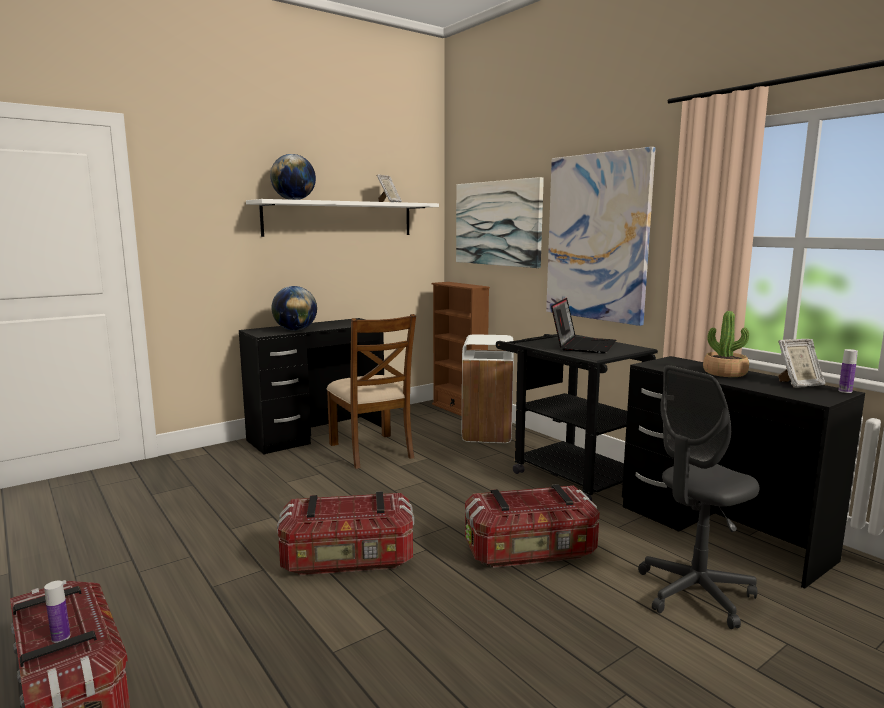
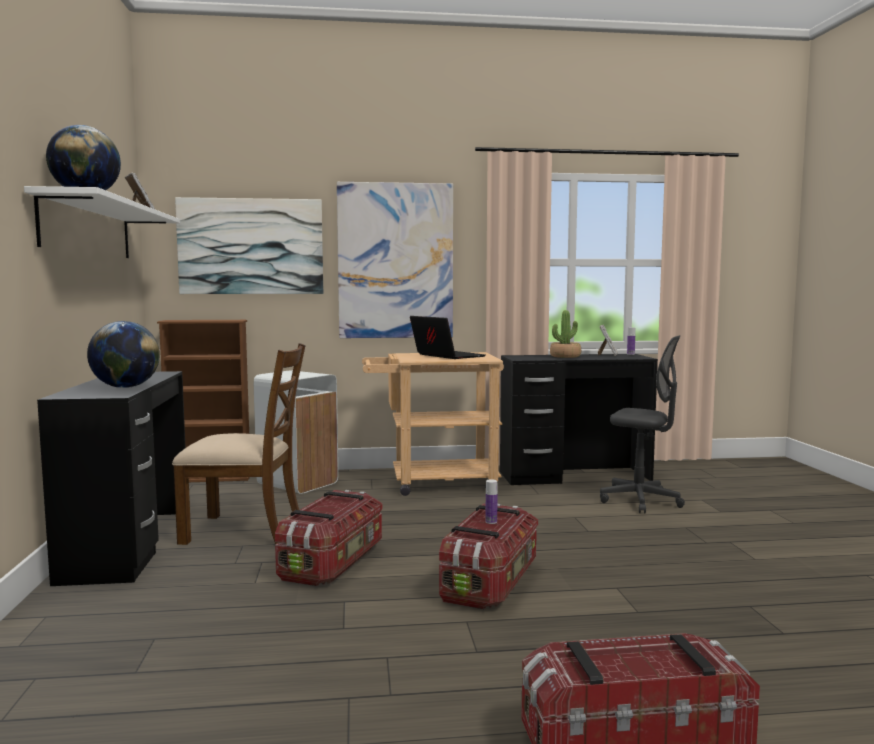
camera: 60 degrees left, 5 degrees down
(61, 637) = (661, 659): bottle -> bottle (491, 522)
(531, 552) = (547, 523): storage box -> storage box (333, 562)
(567, 474) = (433, 483): black cart -> beige cart
(695, 594) = (640, 501): grey office chair -> grey office chair turned 60 degrees counterclockwise

